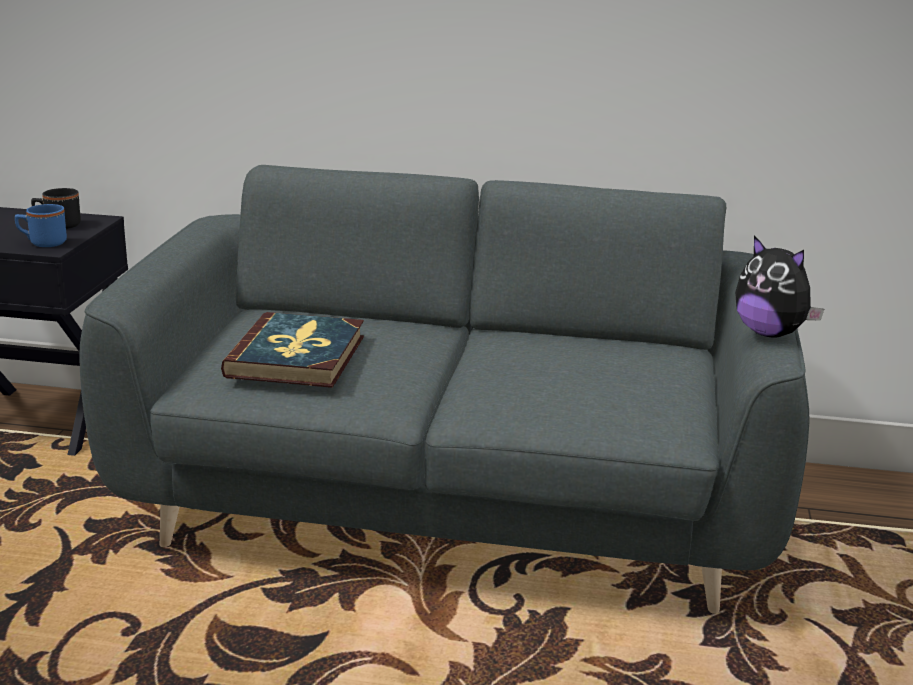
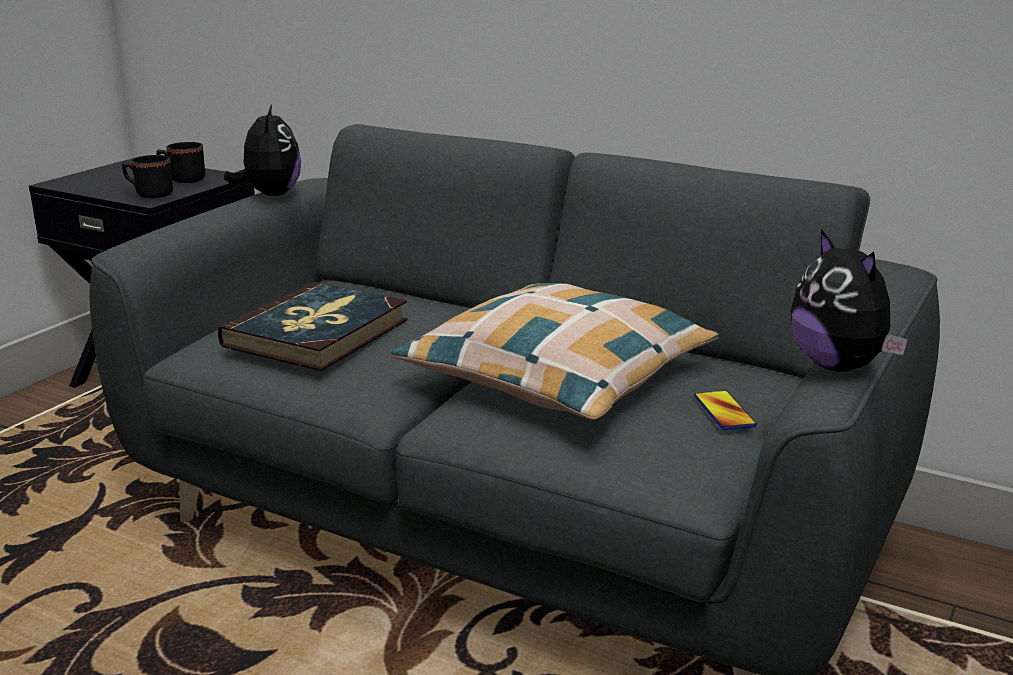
camera: 20 degrees right, 0 degrees up
(42, 243) = (149, 194): blue mug -> black mug
(189, 235) = (270, 195): none -> plush toy
(522, 368) = (557, 375): none -> pillow
(666, 379) = (724, 411): none -> phone

